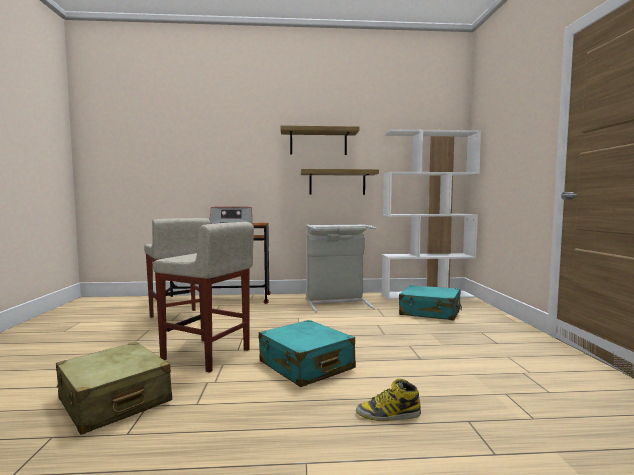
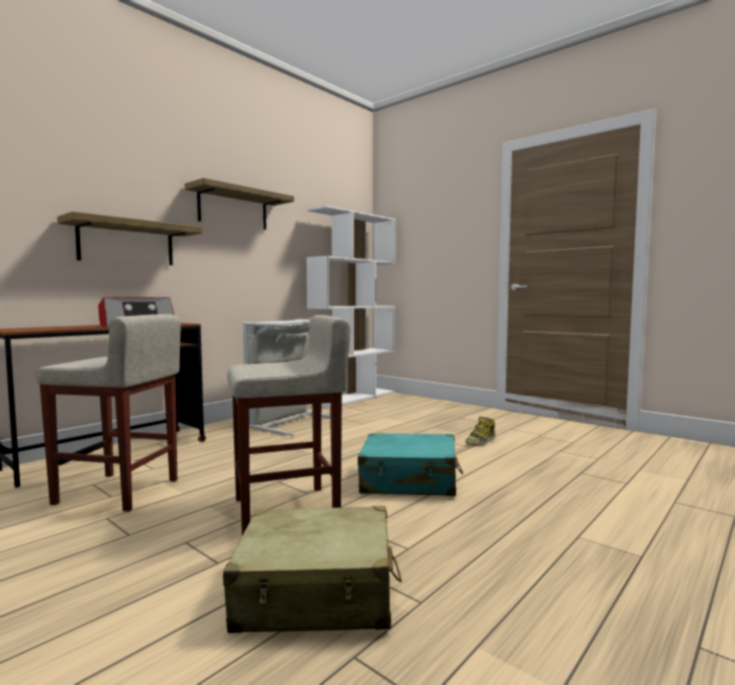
camera: 45 degrees left, 0 degrees up
(337, 182) = (256, 265): shelf -> shelf (127, 243)
(388, 414) = (542, 488): boot -> boot (480, 441)
(430, 312) = (391, 411): turquoise suitcase -> none

